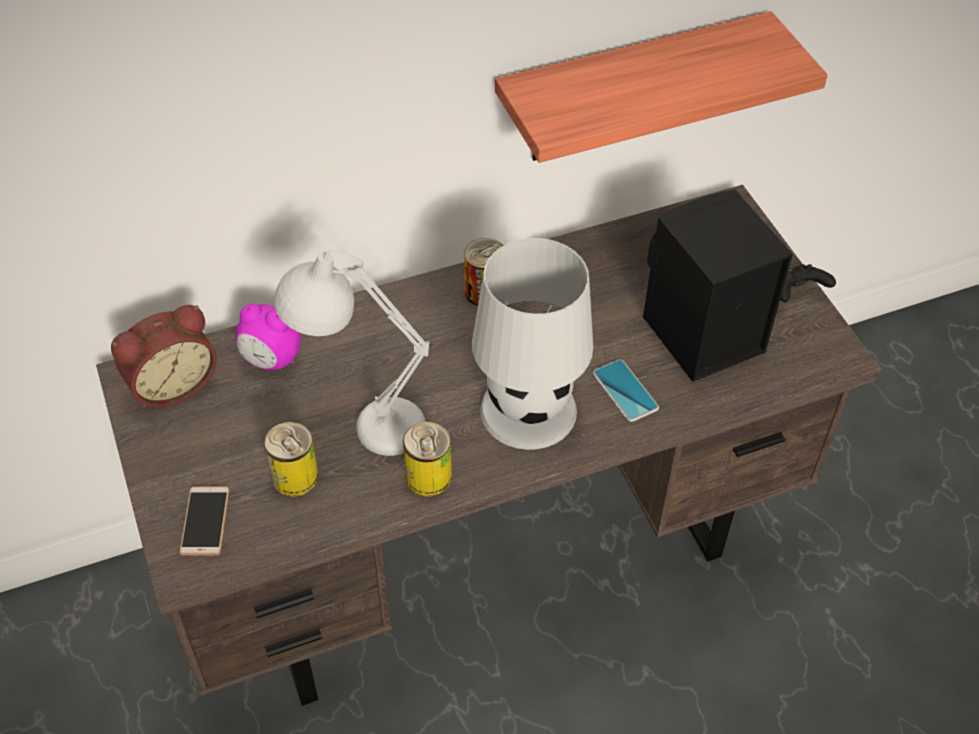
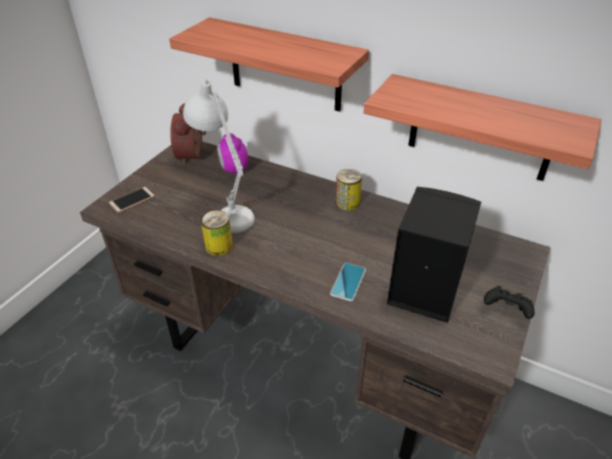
camera: 50 degrees right, 10 degrees down
(172, 383) = (193, 155): alarm clock -> alarm clock turned 75 degrees clockwise
(295, 477) = (178, 209): can -> none
(304, 147) = (285, 65): none -> shelf
(530, 409) = (295, 256): white table lamp -> none

